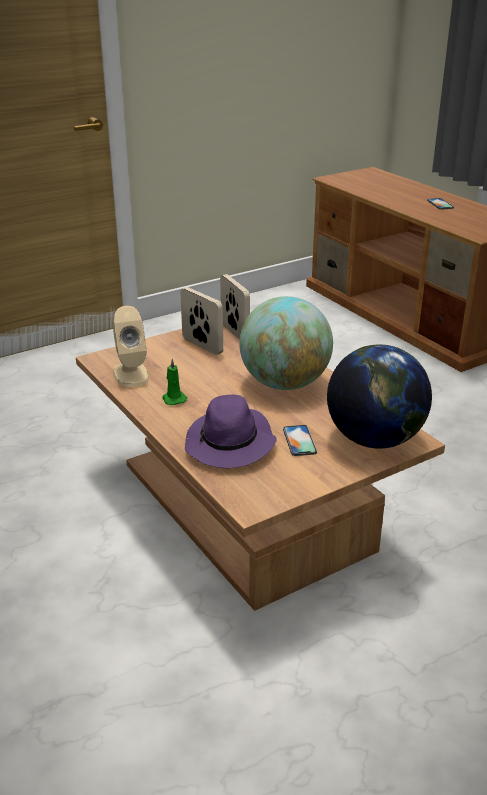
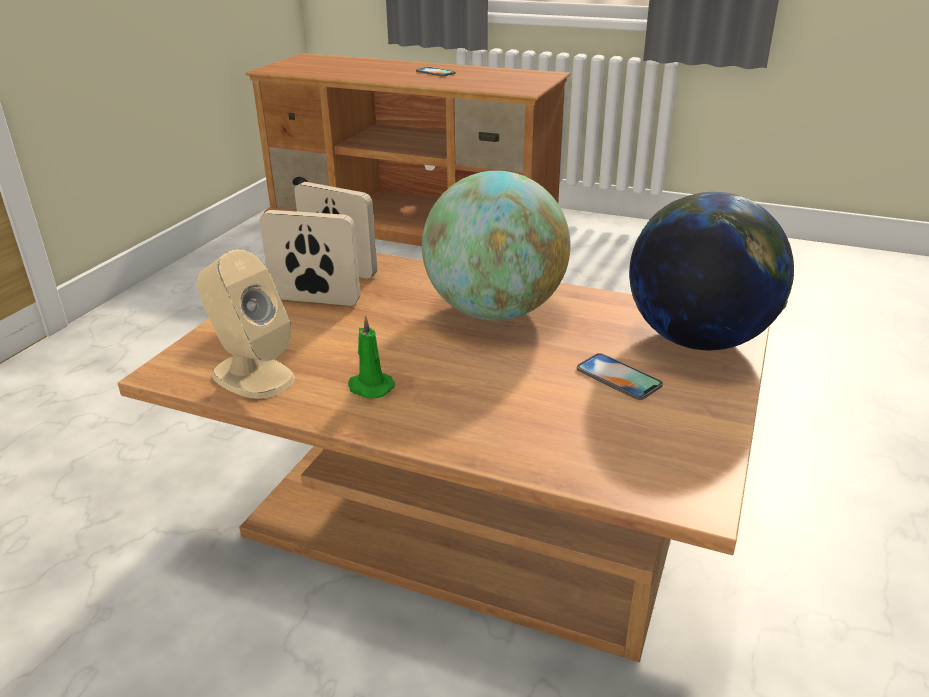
camera: 35 degrees left, 0 degrees up
(230, 444) = (540, 420): purple hat -> none

